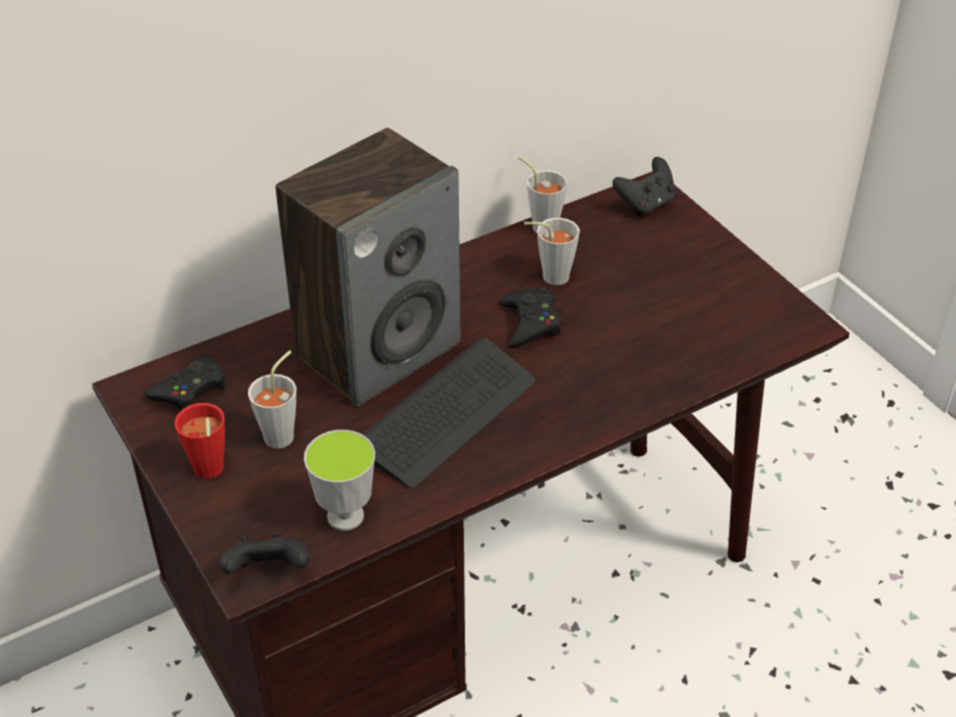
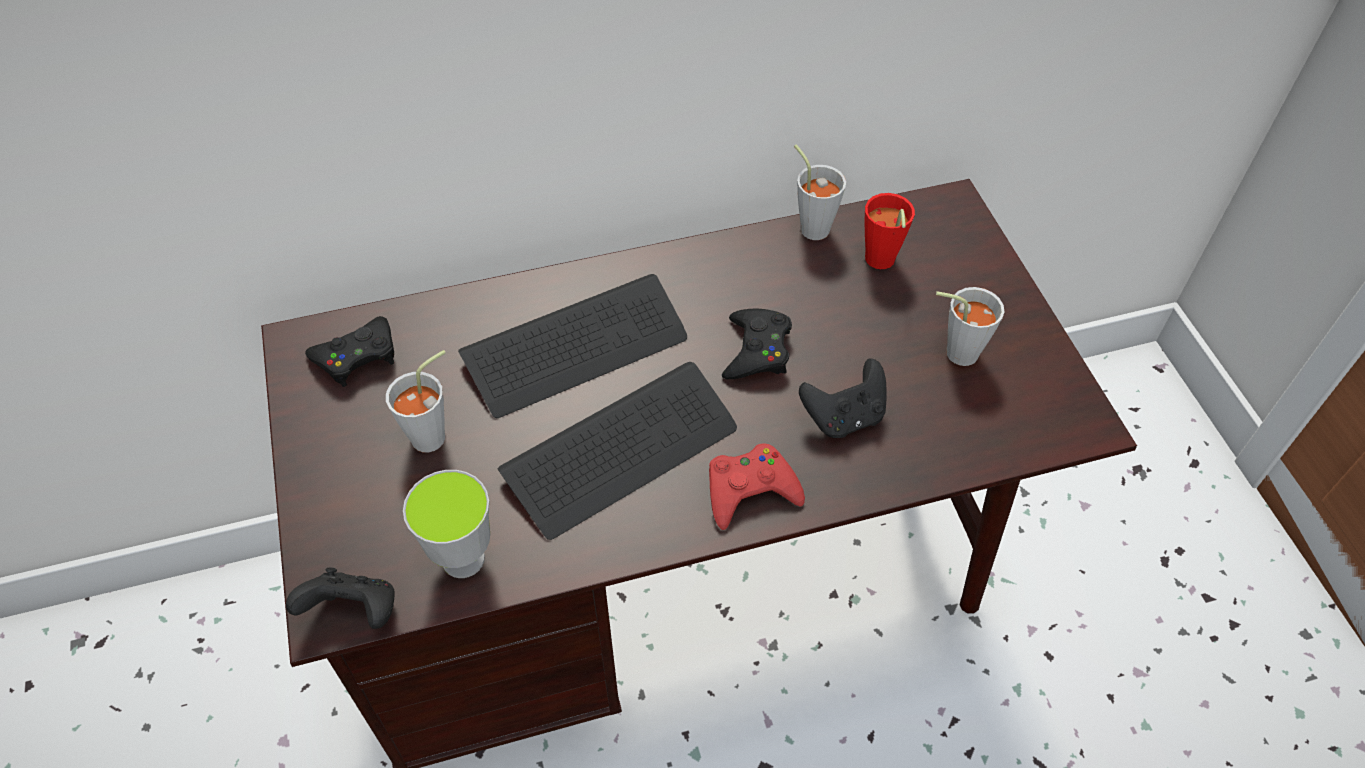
camera: 15 degrees right, 10 degrees up
(209, 472) = (338, 466): red cup -> red cup (880, 263)
(378, 349) = (576, 348): speaker -> keyboard
(549, 277) = (798, 294): grey cup -> grey cup (954, 351)
(562, 421) = (750, 490): none -> red game controller
(645, 204) = (941, 221): black game controller -> black game controller (844, 417)

